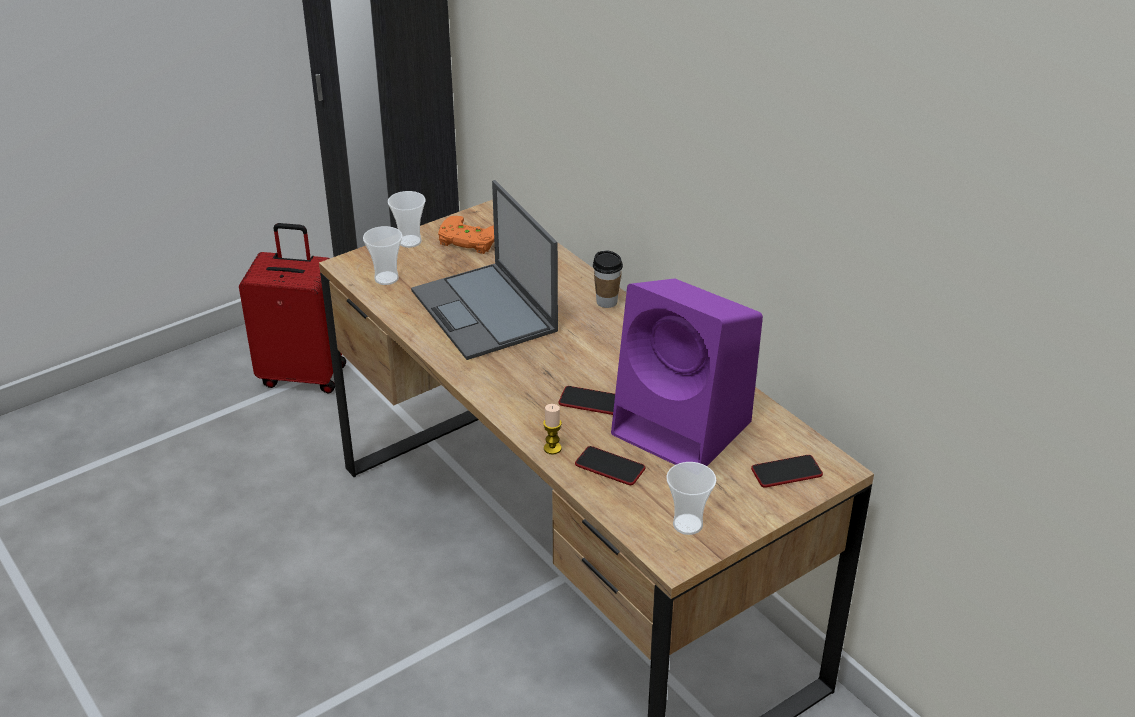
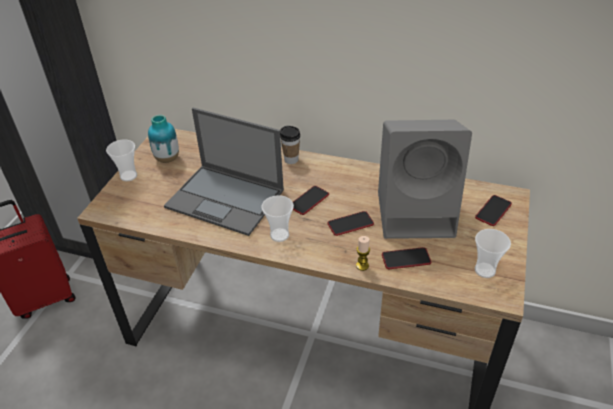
camera: 35 degrees left, 5 degrees up
(386, 278) = (138, 207): cup -> cup (279, 235)
(468, 240) = (167, 159): orange game controller -> vase
(573, 355) = (309, 201): none -> phone
(685, 429) = (417, 213): purple speaker -> grey speaker

